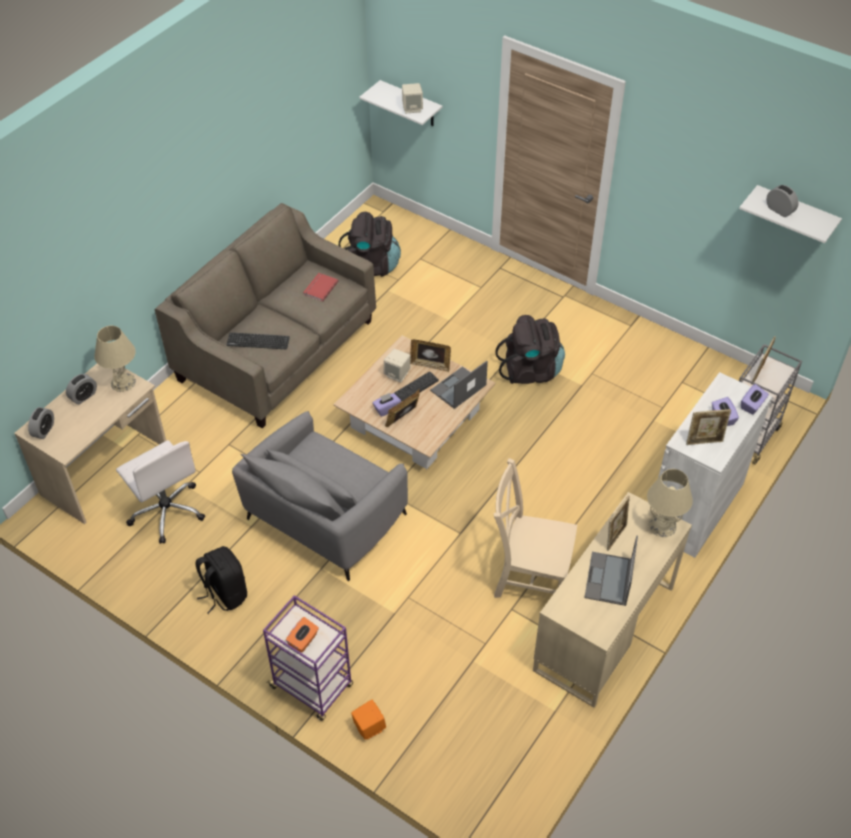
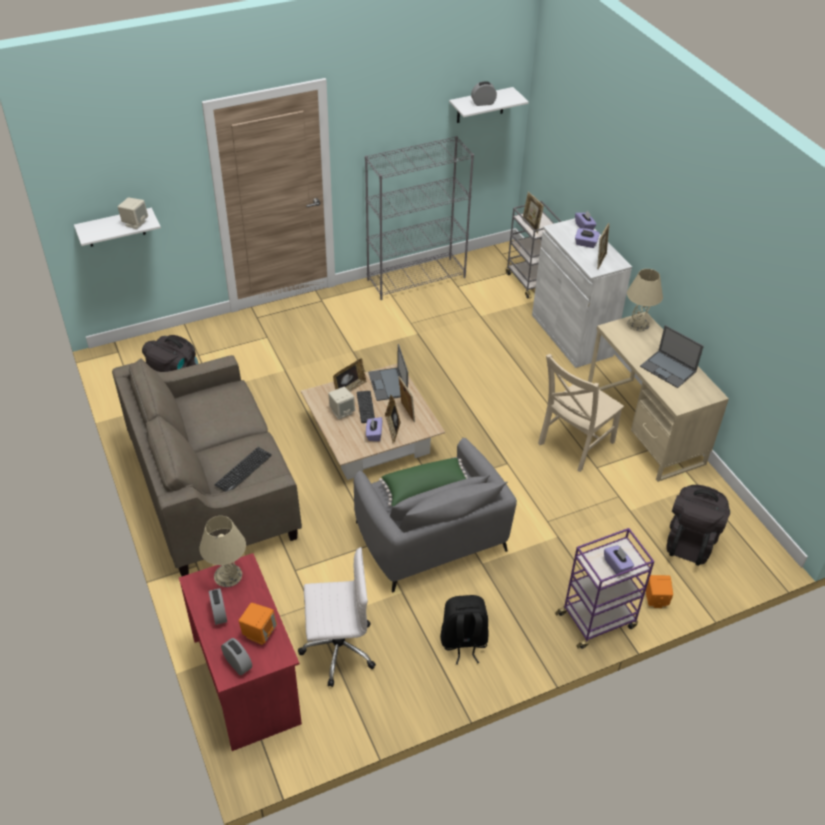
camera: 60 degrees left, 5 degrees down
(79, 428) = (259, 633): none -> orange speaker
(106, 470) = (247, 679): beige desk -> red desk
(303, 640) = (617, 565): orange tissue box -> purple tissue box
(319, 288) = (218, 404): red book -> none
(331, 471) = (425, 489): none -> green pillow
(531, 371) = (380, 352): black backpack -> black backpack (690, 541)
(615, 536) = (633, 349): picture frame -> picture frame (406, 412)
(663, 346) = (416, 278): none -> grey bookcase

